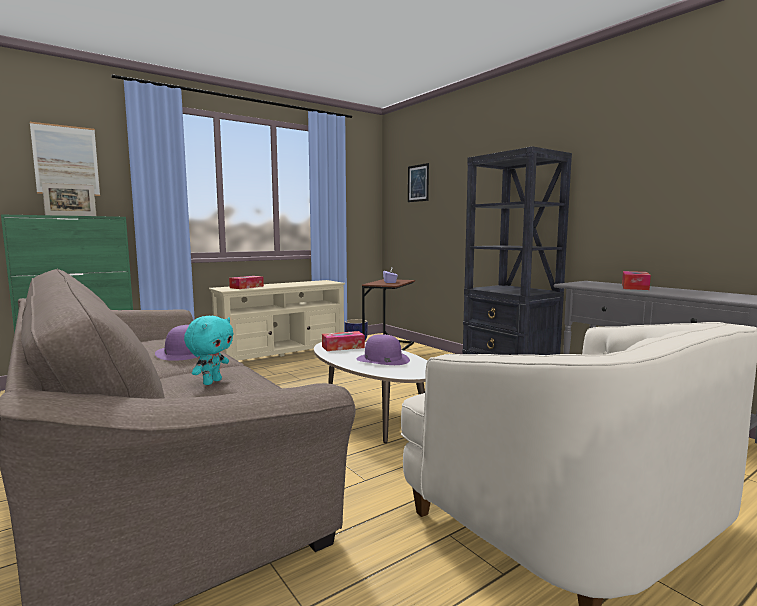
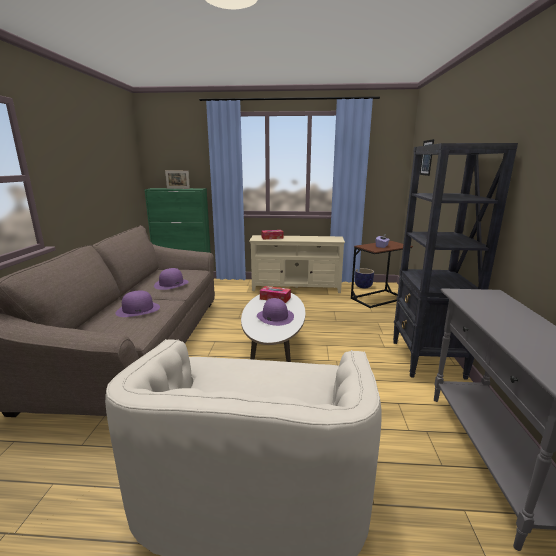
camera: 40 degrees right, 10 degrees up
(66, 160) = (180, 155): picture -> none
(211, 382) = (138, 309): turquoise plush toy -> purple hat
(635, 287) = (510, 315): tissue box -> none

